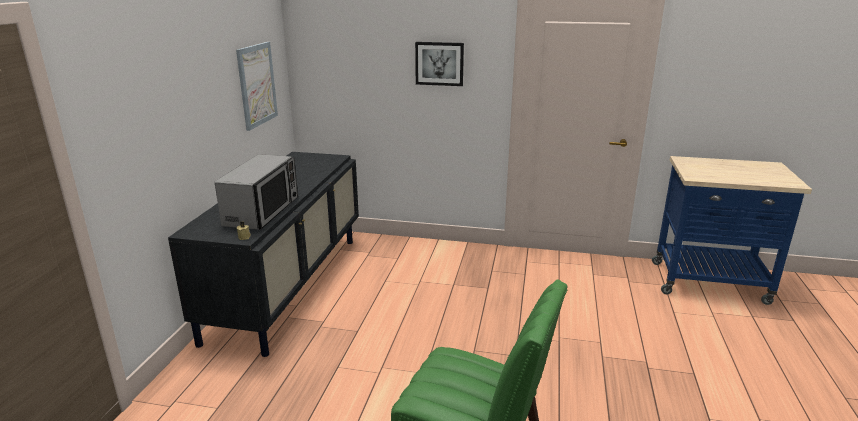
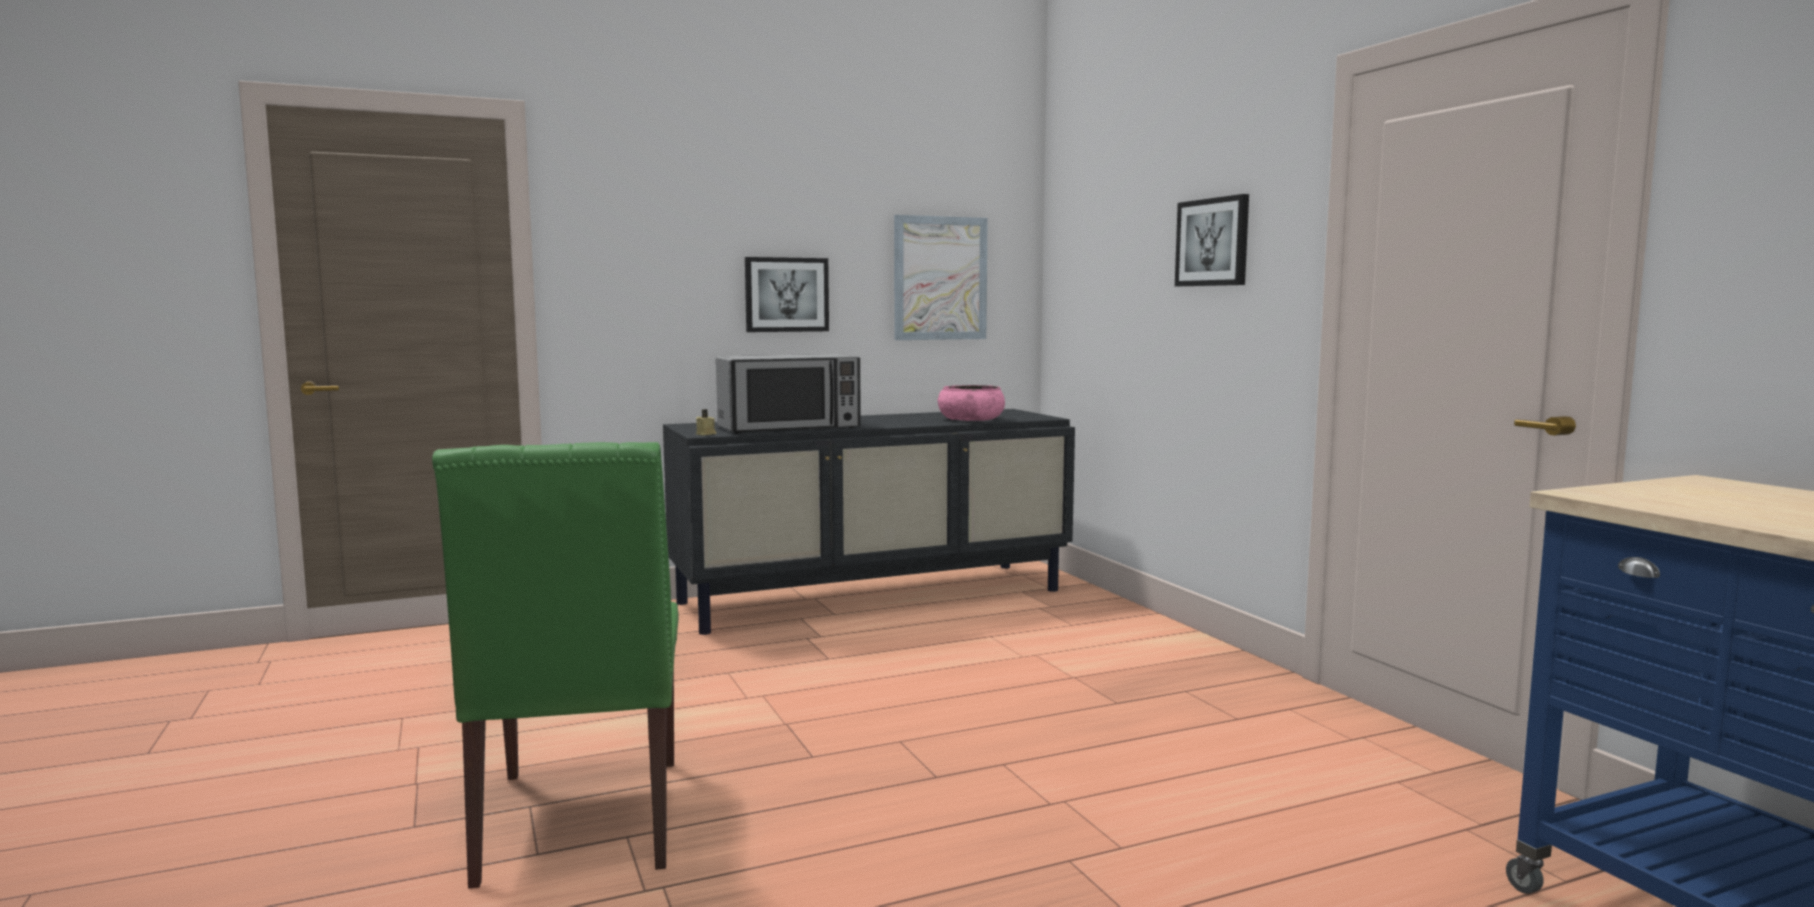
camera: 55 degrees right, 15 degrees down
(201, 119) = (786, 294): none -> picture
(314, 170) = (971, 419): none -> pink bowl

